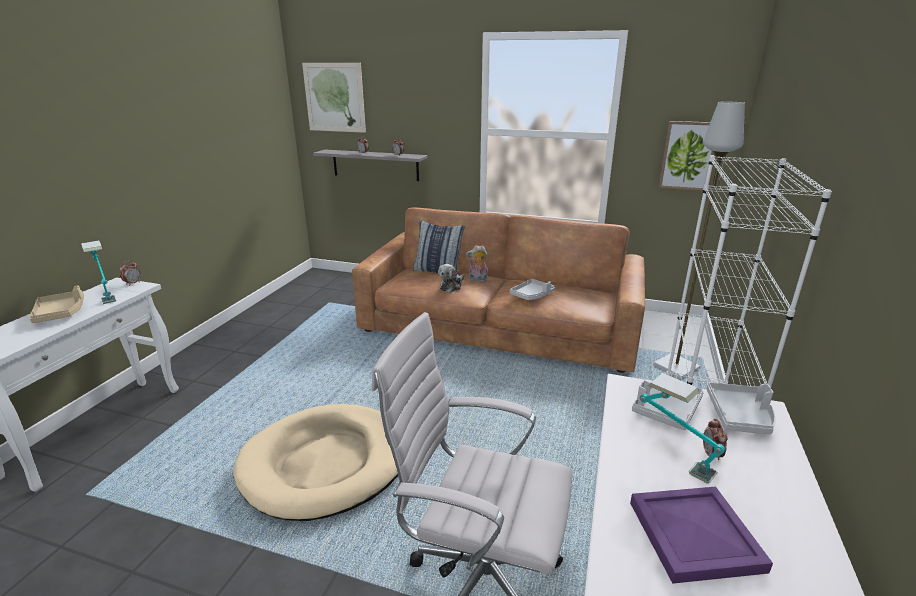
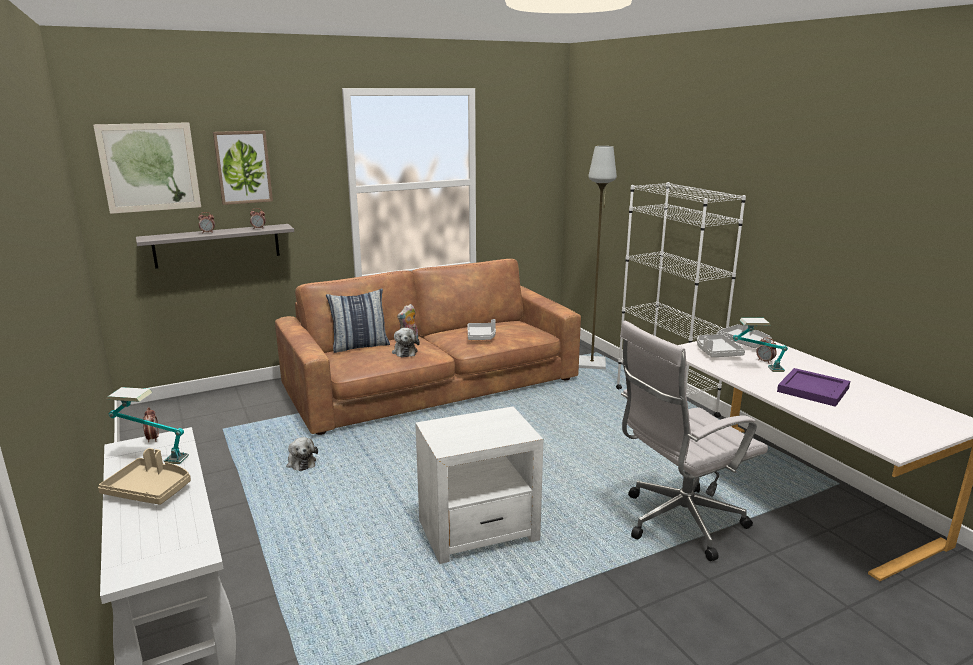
camera: 45 degrees left, 5 degrees down
(325, 345) = (301, 462): none -> plush toy
(326, 464) = (479, 531): beige dog bed -> white side table
(688, 156) = (531, 191): picture -> picture (243, 167)

